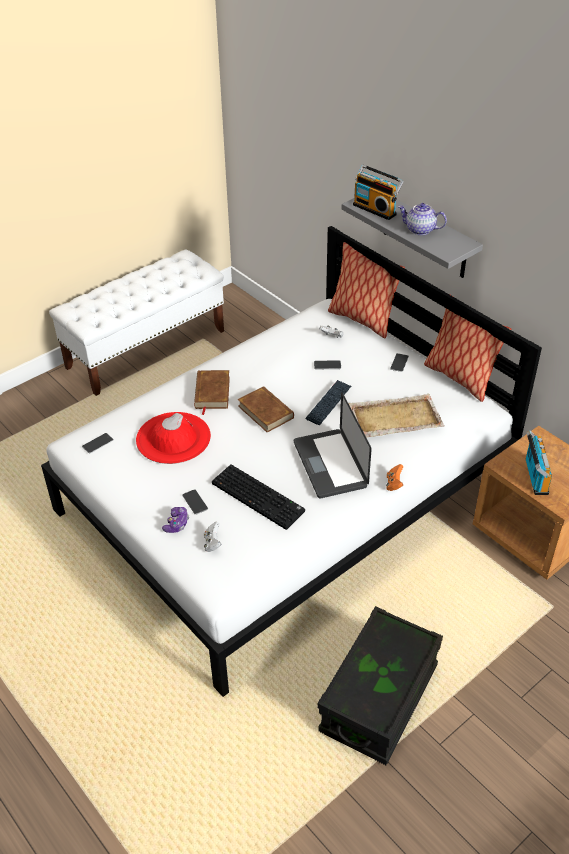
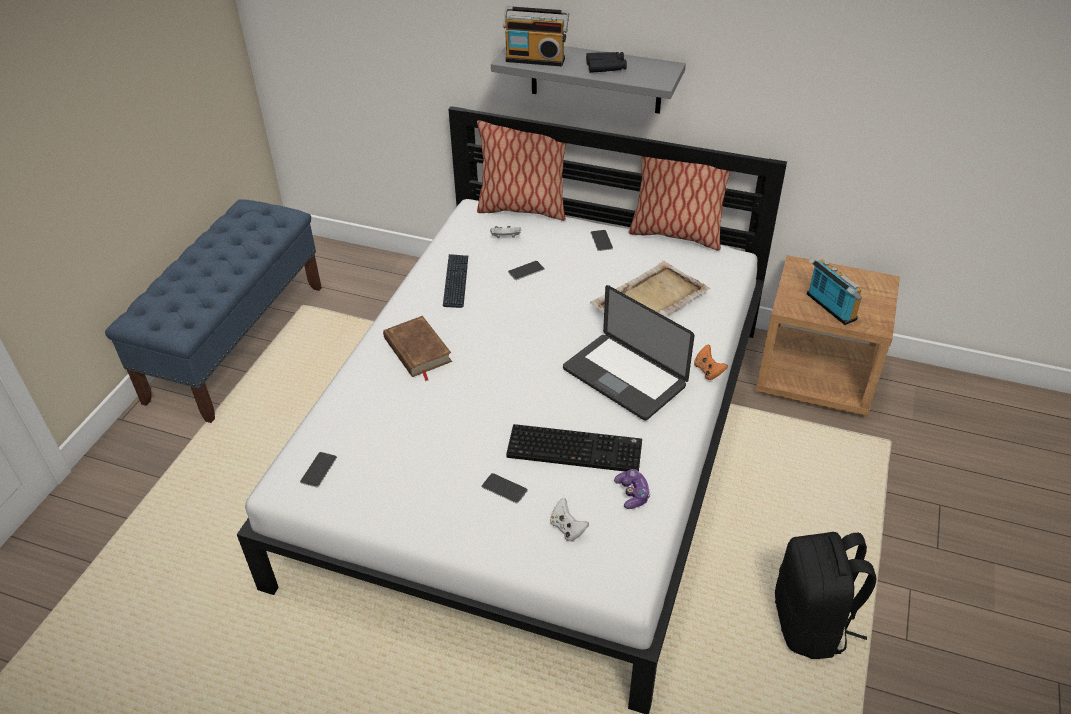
camera: 30 degrees left, 0 degrees up
(146, 348) = (237, 341): white bench -> blue bench
(173, 438) = (414, 423): red hat -> none
(176, 524) = (505, 525): game controller -> game controller (632, 493)
(265, 411) = (501, 348): brown book -> none
(329, 403) = (564, 311): keyboard -> keyboard (456, 281)
(379, 699) = (811, 624): black storage box -> black backpack
(420, 230) = (606, 67): teapot -> black binoculars

